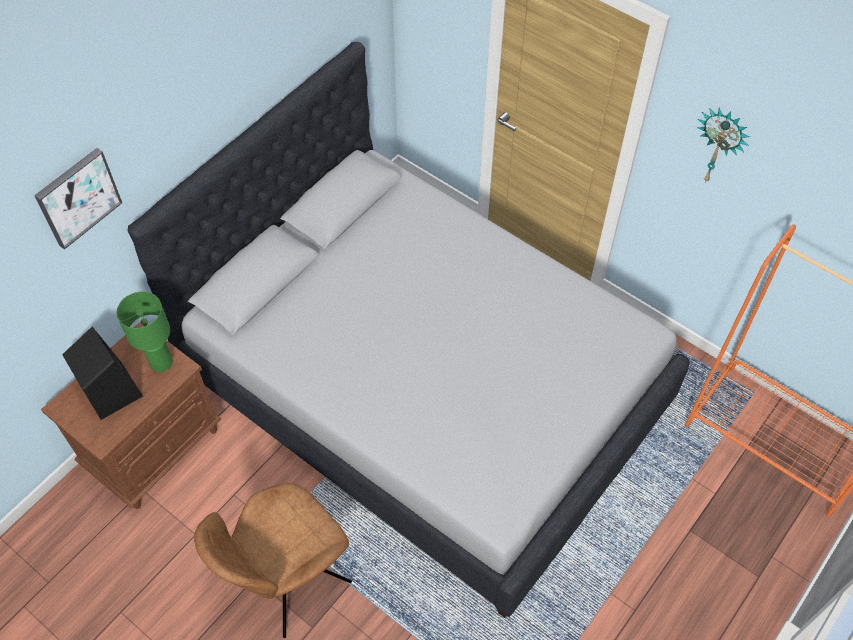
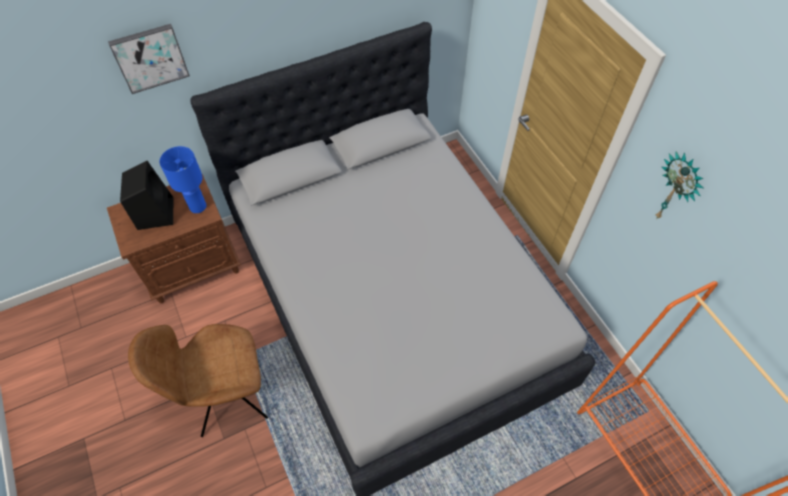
camera: 25 degrees right, 0 degrees up
(162, 363) = (198, 207): green table lamp -> blue table lamp

